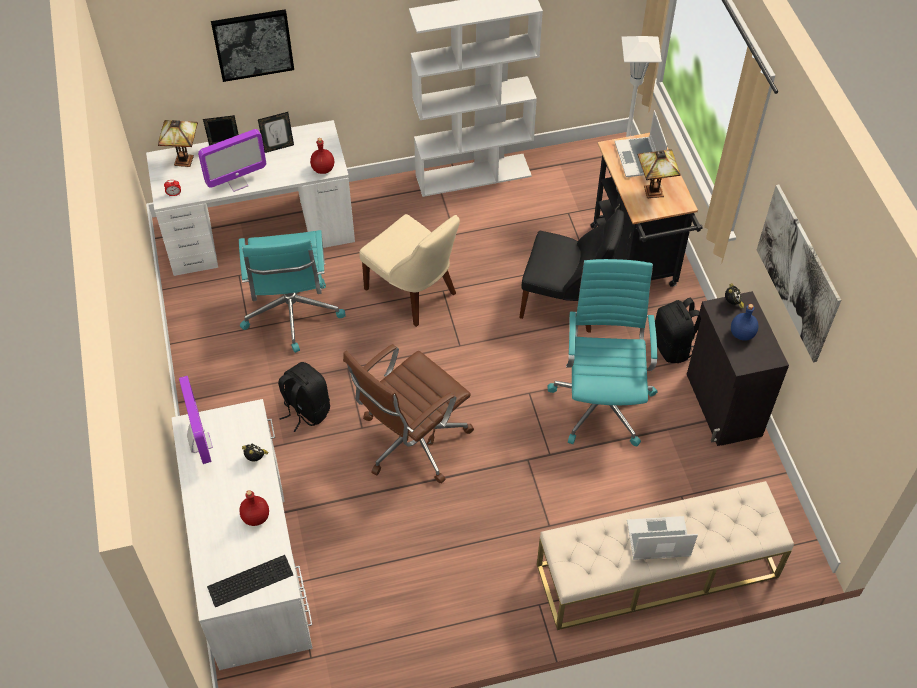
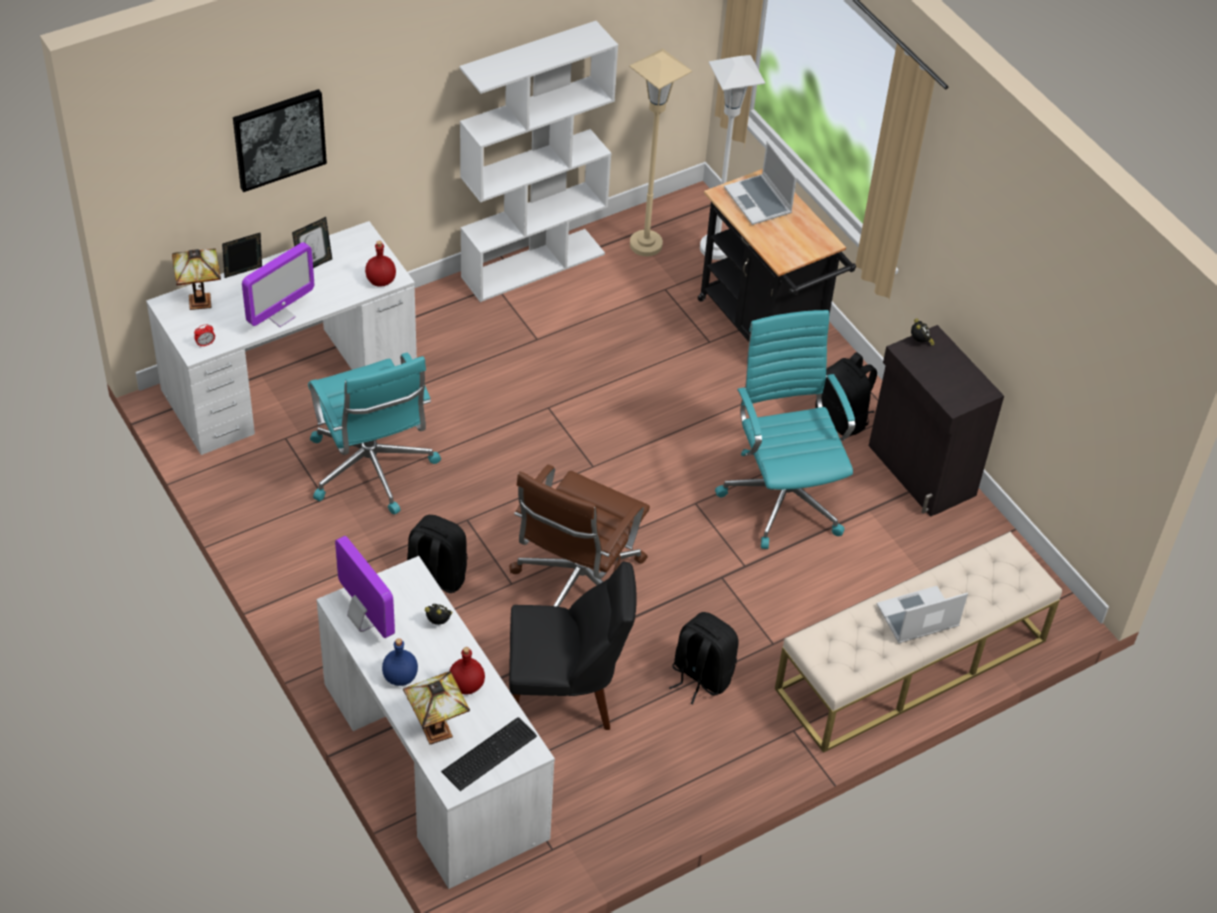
camera: 20 degrees left, 5 degrees down
(413, 293) = (513, 417): beige chair -> none
(480, 539) = (700, 676): none -> black backpack
(566, 174) = (646, 244): none -> beige floor lamp
(566, 303) = (701, 394): black chair -> black chair (565, 695)
(655, 192) = (791, 236): table lamp -> table lamp (439, 732)
(741, 334) = (942, 373): blue bottle -> blue bottle (400, 677)
(797, 272) = (998, 286): picture -> none

